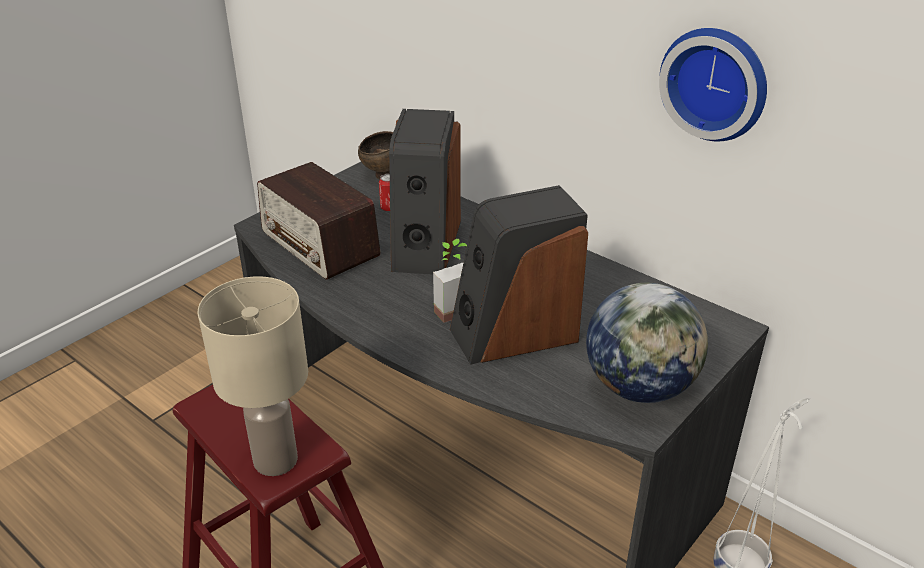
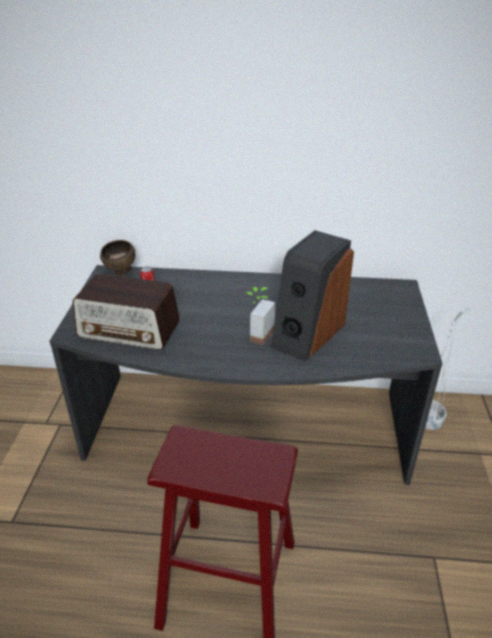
camera: 35 degrees left, 0 degrees up
(277, 460) = (261, 473): beige table lamp -> none
(424, 245) = (197, 305): speaker -> none
(639, 387) = (399, 334): globe -> none
(716, 82) = (371, 145): wall clock -> none

